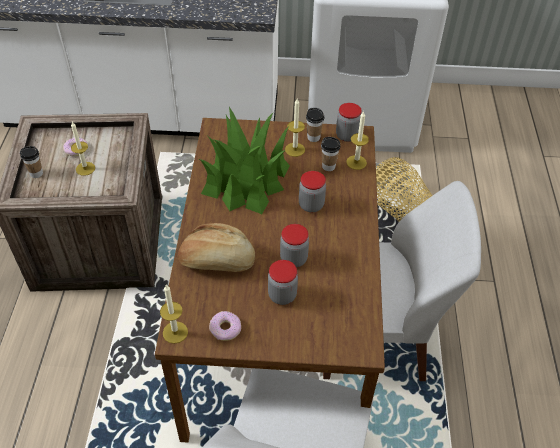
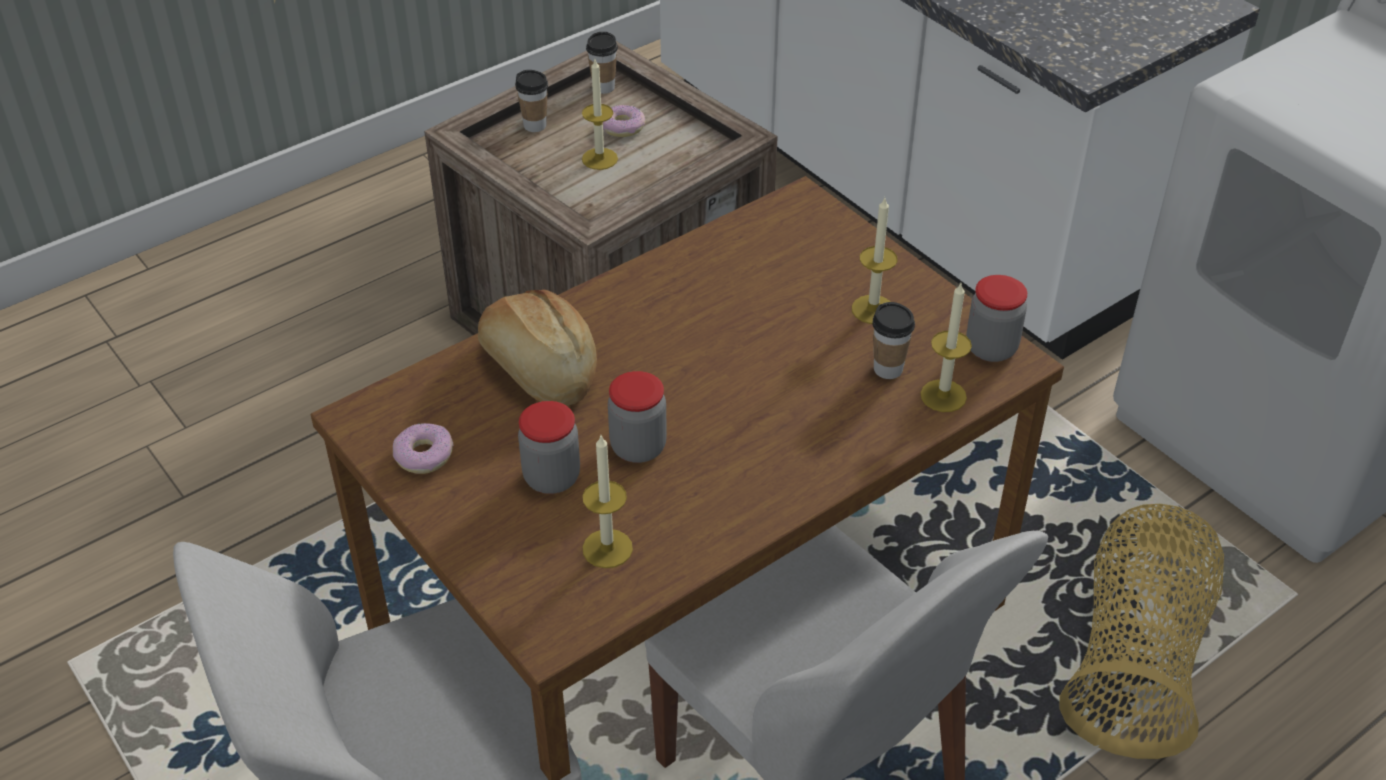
camera: 50 degrees right, 5 degrees down
(175, 332) = (365, 409): candle -> candle (607, 548)
(246, 180) = (733, 299): potted plant -> none
(311, 205) = (775, 400): jar -> none
(313, 137) = (930, 313): cup -> cup (603, 87)

